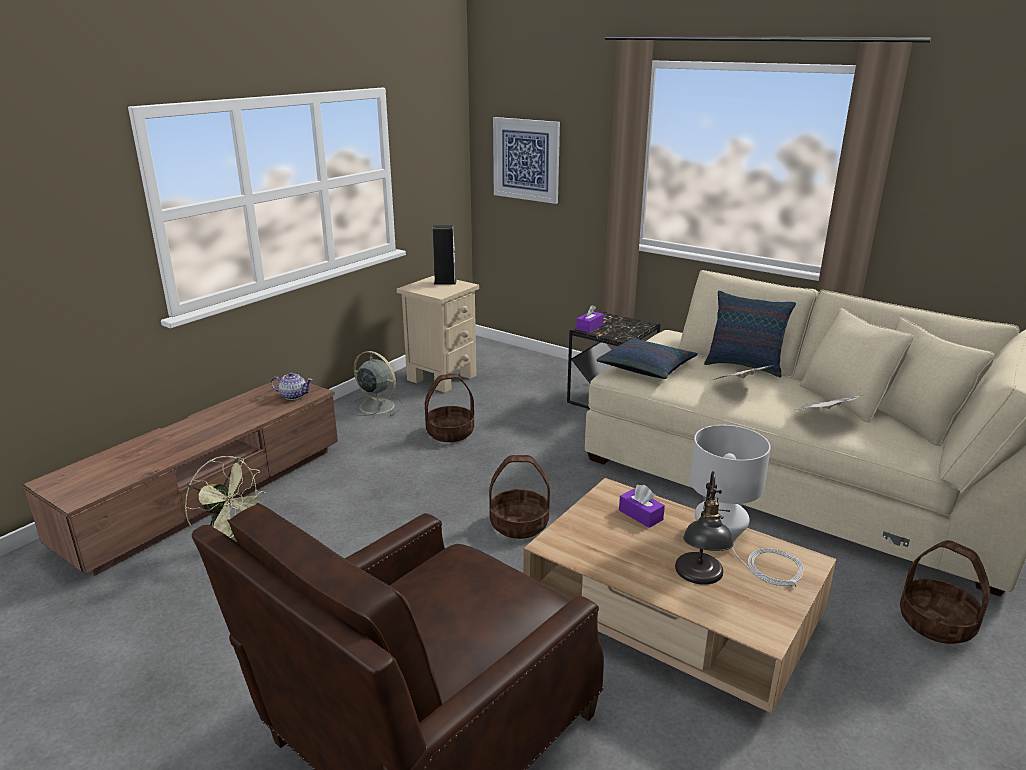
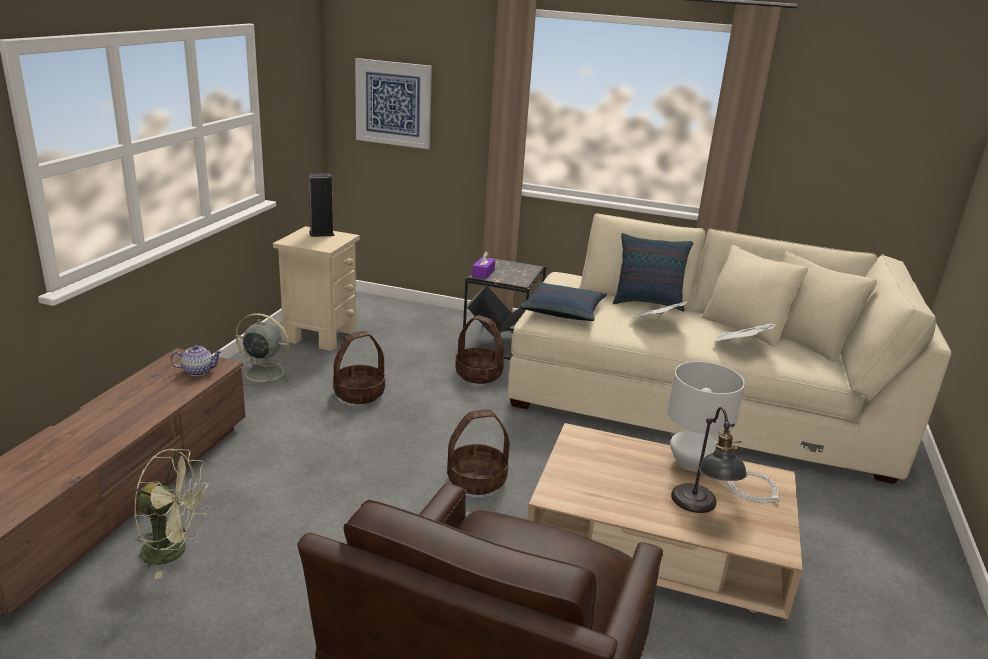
camera: 20 degrees left, 0 degrees up
(640, 515) = (616, 455): purple tissue box -> none
(937, 623) = (862, 514): basket -> basket (479, 374)

